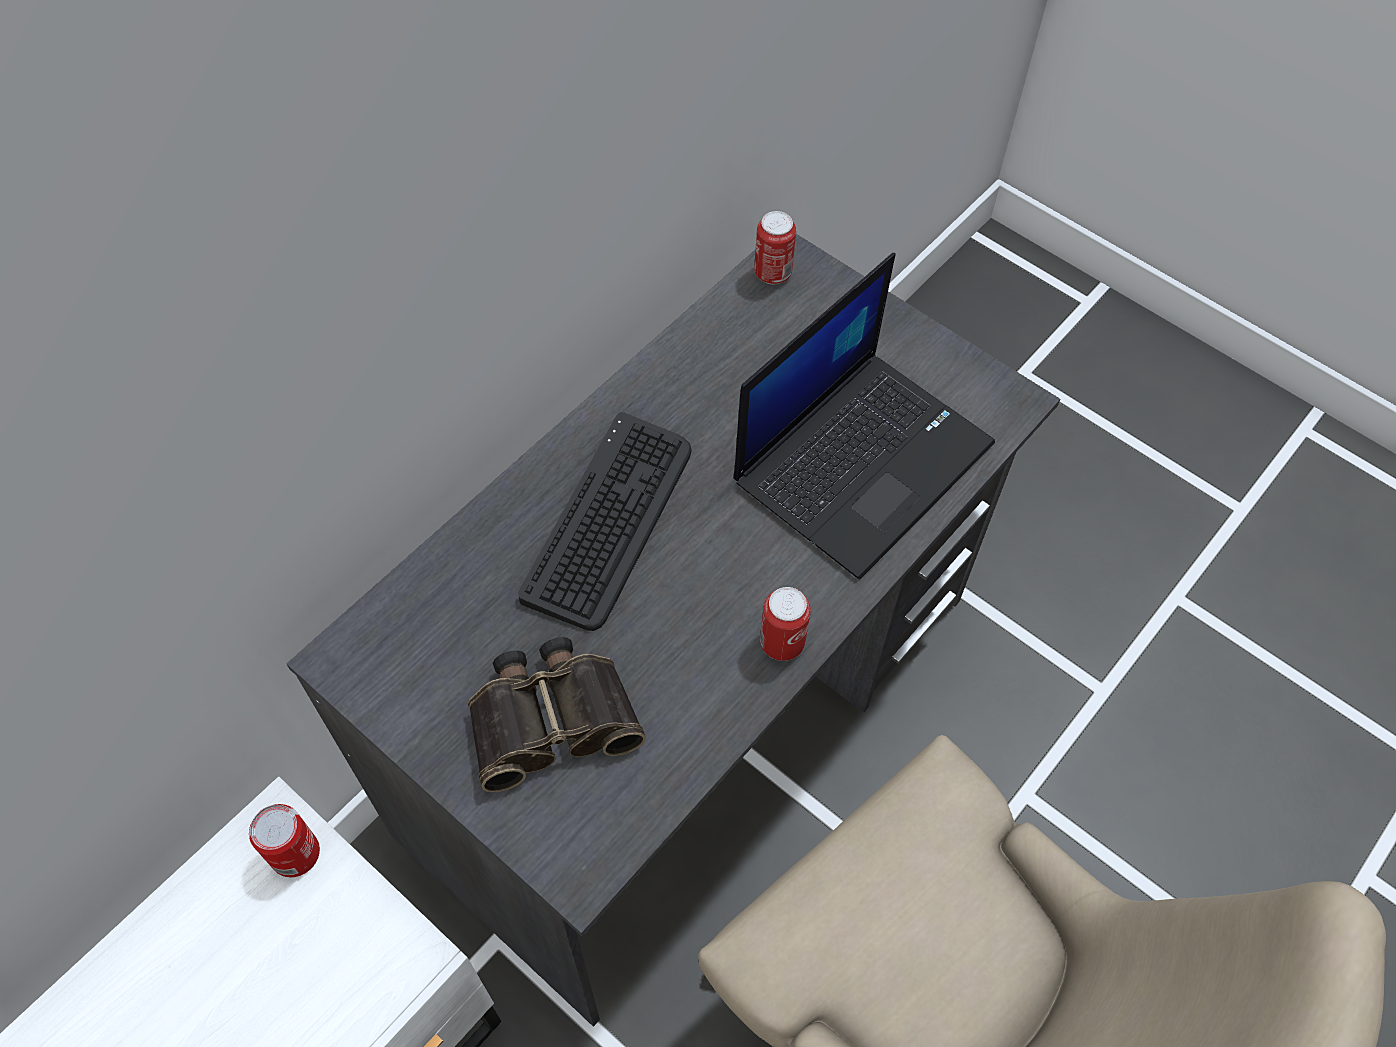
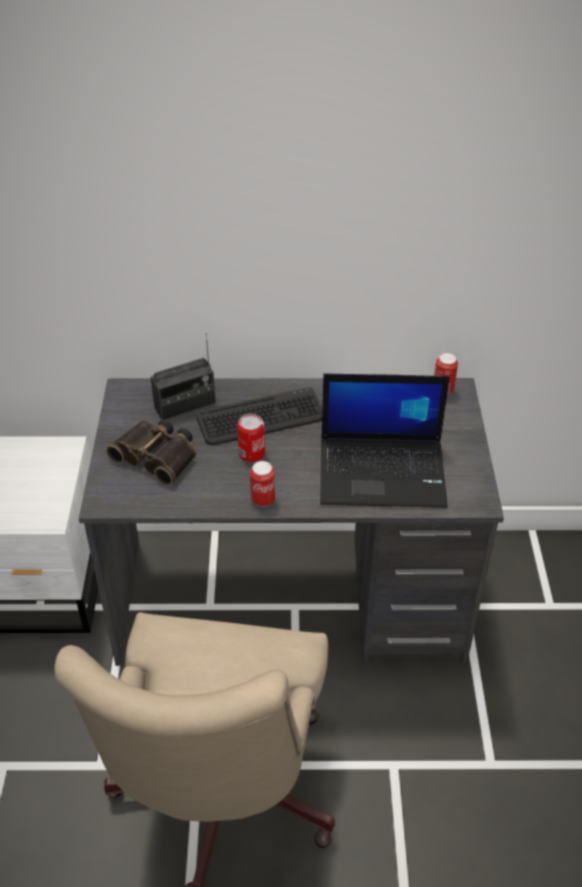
camera: 50 degrees right, 15 degrees down
(295, 853) = (60, 460): can -> can (251, 453)
(475, 599) = (185, 405): none -> radio

